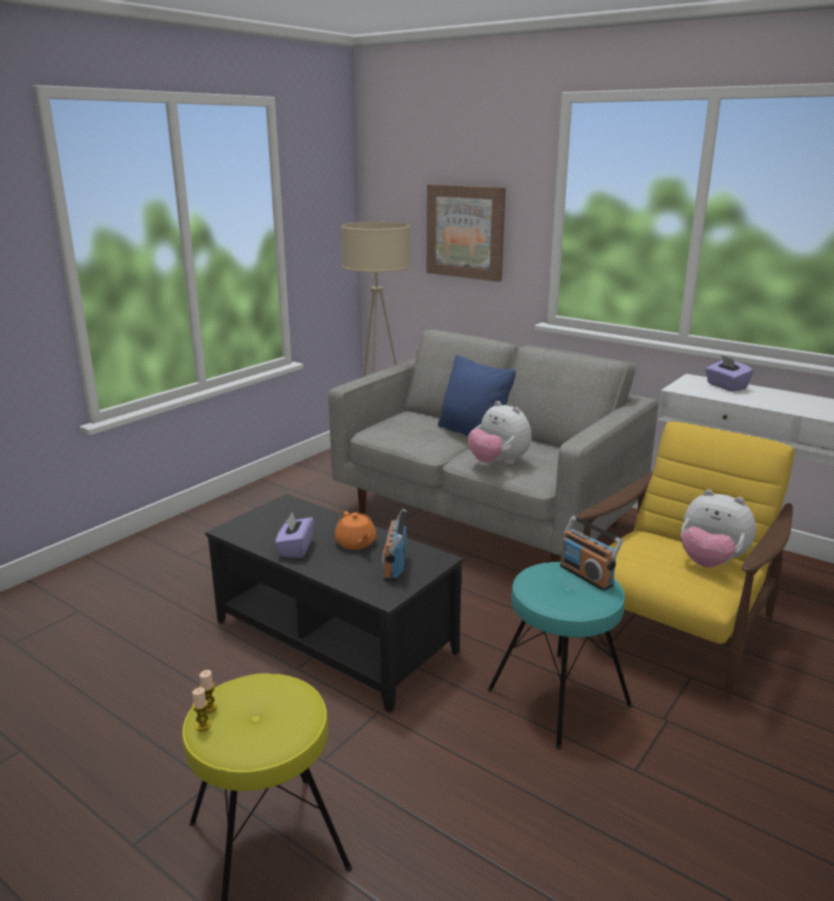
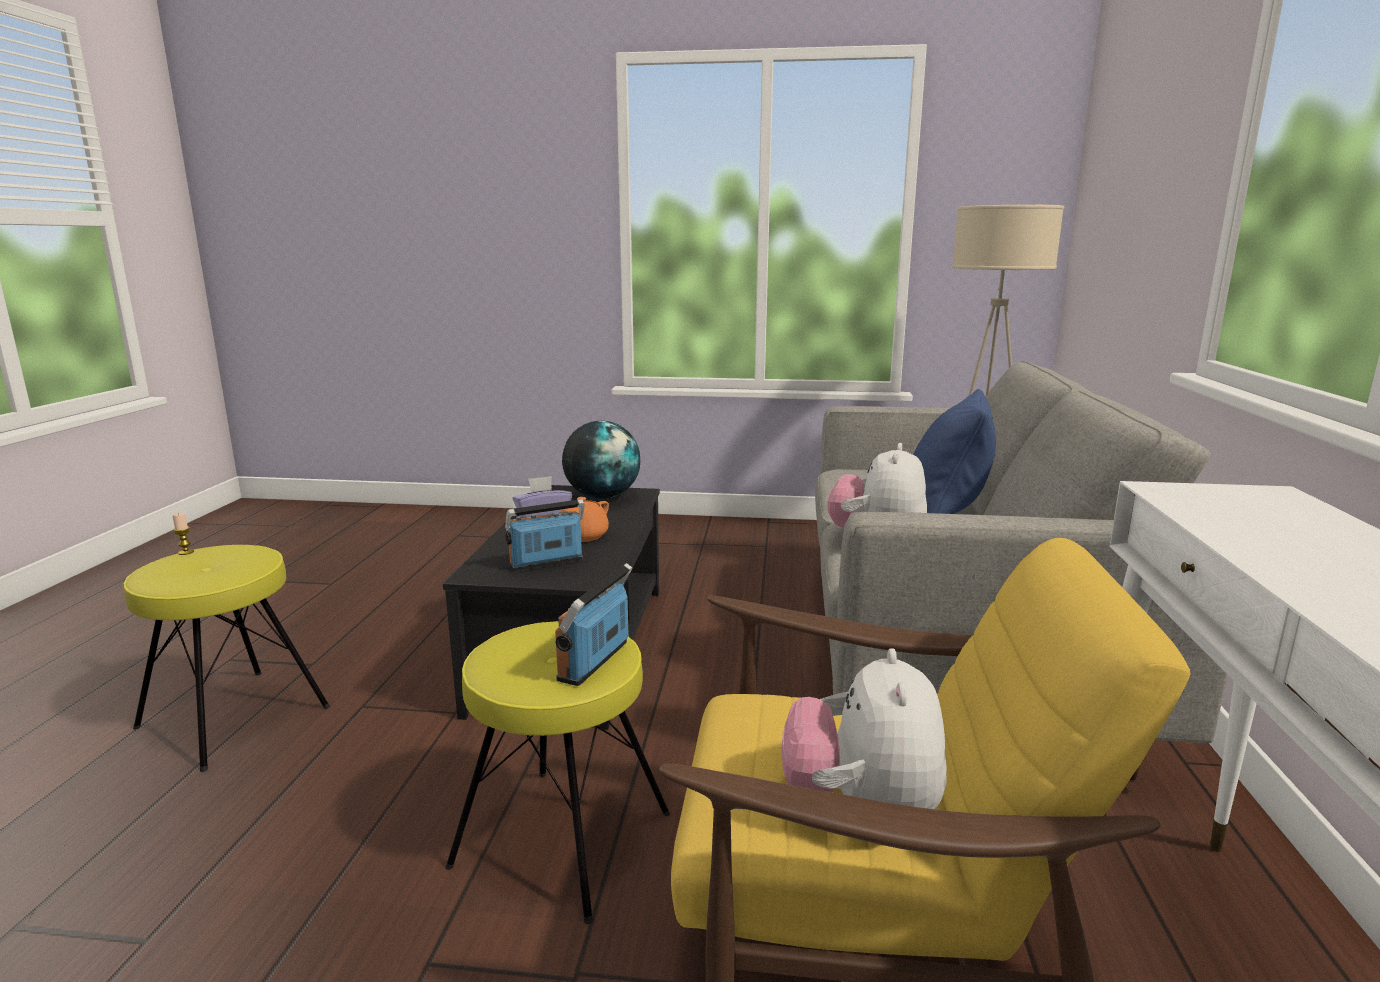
camera: 60 degrees right, 5 degrees down
(209, 708) = (214, 548): candle -> none
(276, 517) = (602, 497): none -> globe
(465, 232) = (1146, 215): picture -> none
(559, 698) = (563, 840): turquoise stool -> yellow stool
(726, 386) = (1301, 519): purple tissue box -> none

